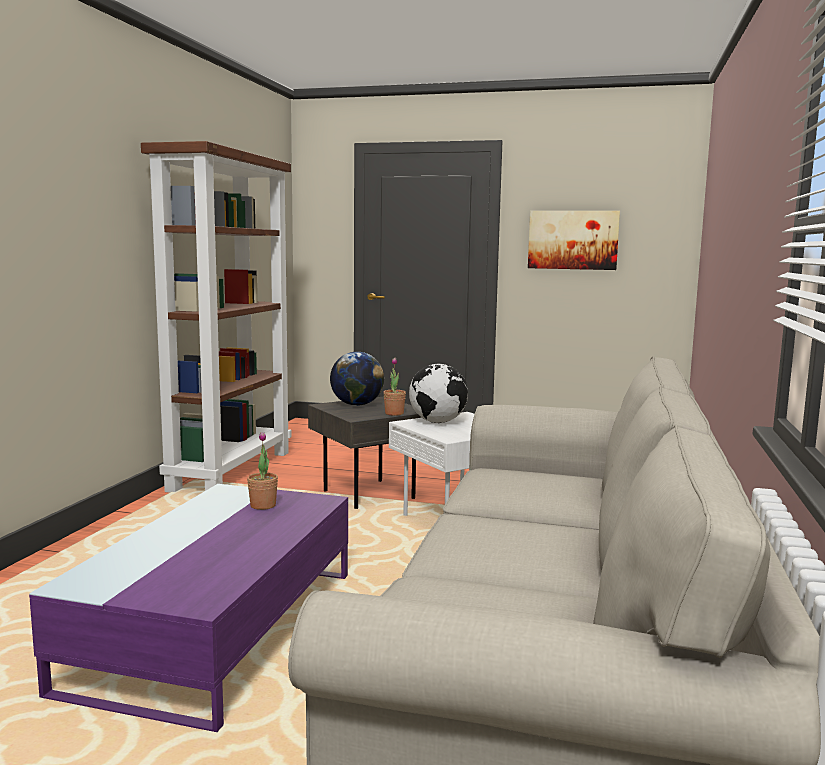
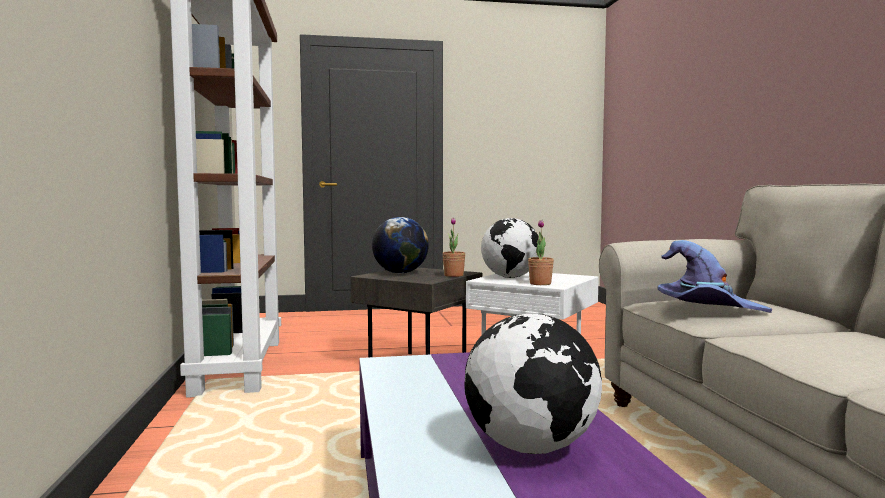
camera: 25 degrees left, 5 degrees down
(185, 568) = (531, 448): none -> globe
(263, 505) = (461, 369): potted plant -> potted plant (540, 284)
(498, 485) = (707, 309): none -> purple hat
(573, 240) = (506, 130): picture -> none

